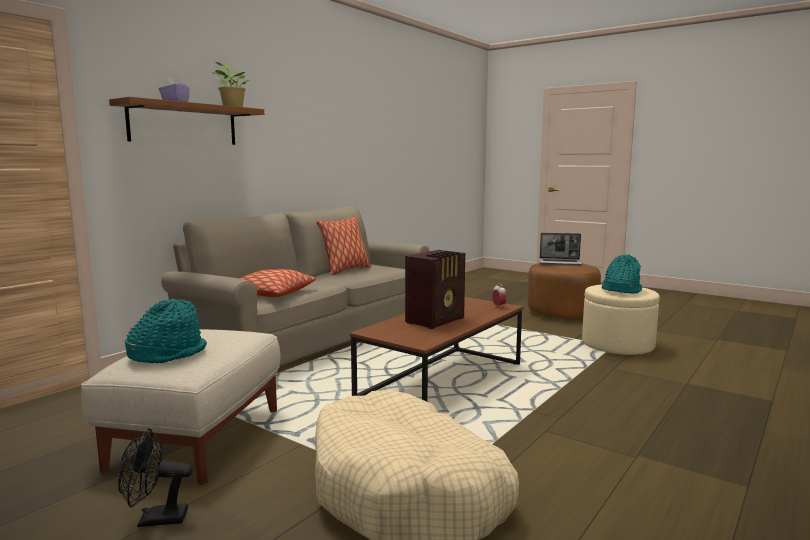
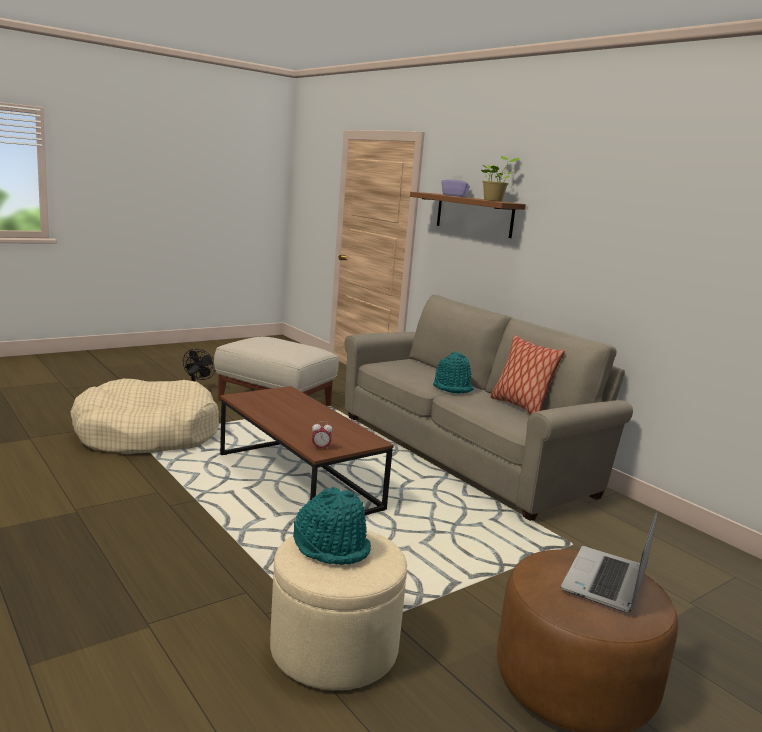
camera: 105 degrees right, 5 degrees up
(168, 354) = (265, 340): turquoise hat -> turquoise hat (452, 387)
(270, 294) = (409, 370): pillow -> none
(436, 320) = (294, 413): radio -> none

